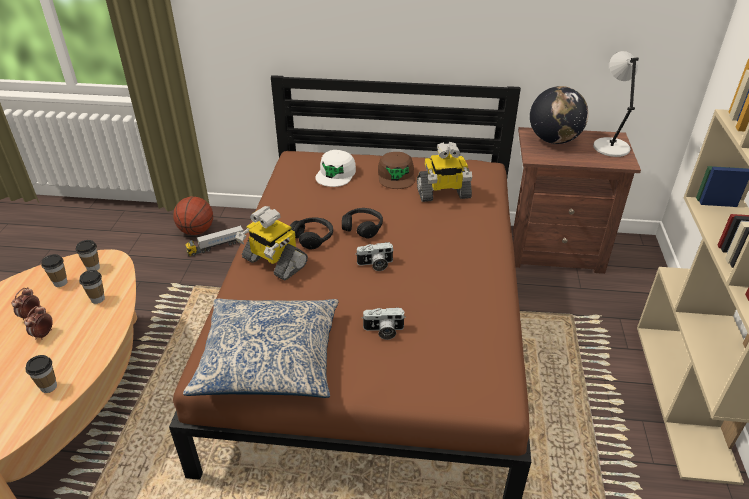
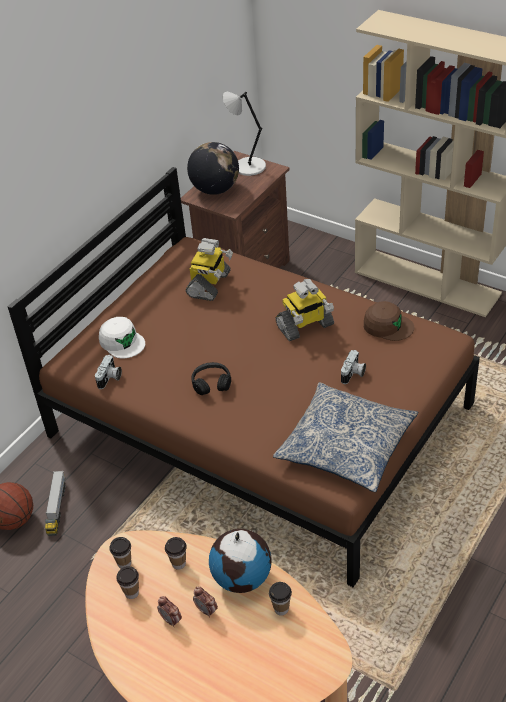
camera: 60 degrees left, 5 degrees up
(86, 346) = (242, 578): none -> globe
(273, 262) = (230, 417): toy robot -> toy robot (305, 326)
(362, 227) = (220, 348): black headphones -> none
(375, 264) = (275, 355): camera -> camera (110, 378)
(396, 176) = (157, 304): brown cap -> brown cap (387, 326)

